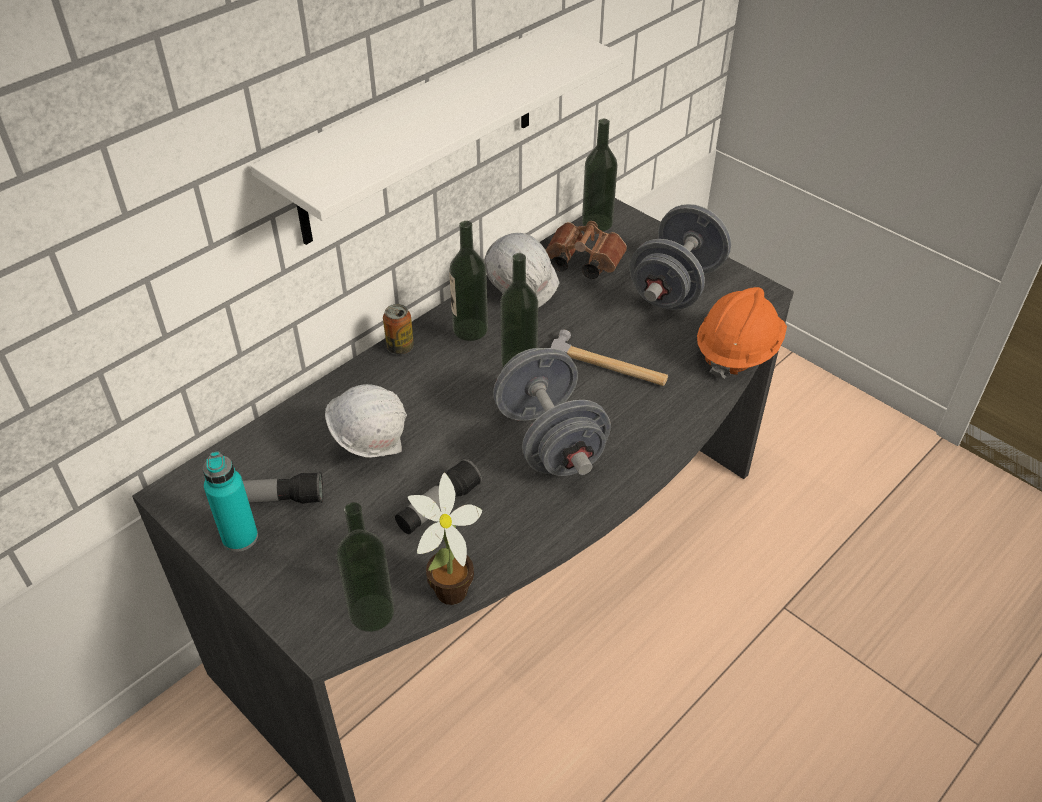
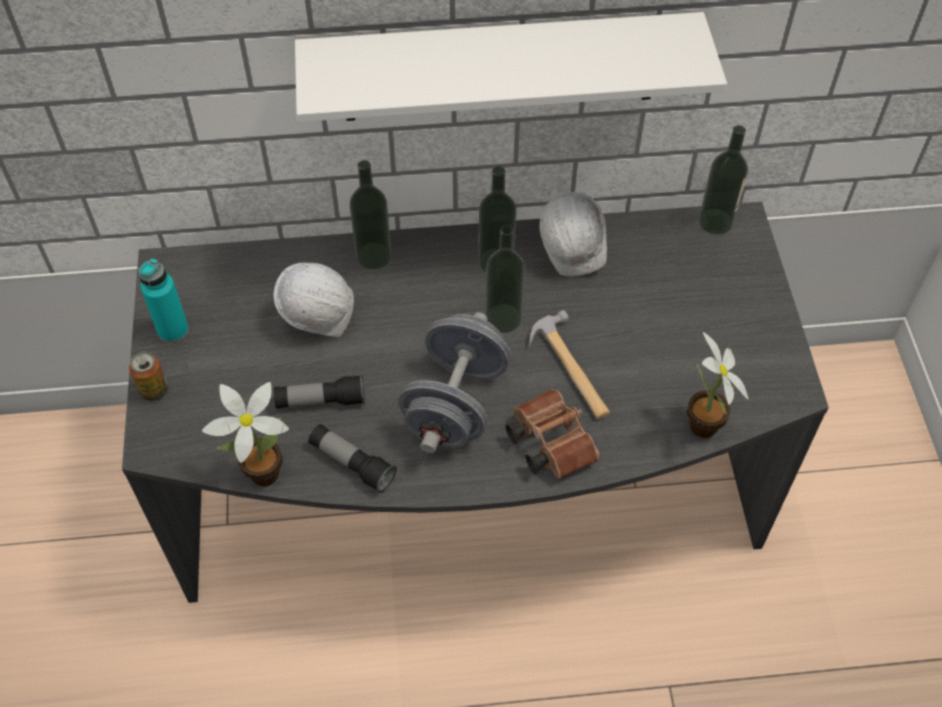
camera: 40 degrees right, 10 degrees up
(276, 499) = (221, 317): flashlight -> flashlight (352, 463)
(371, 612) = (200, 449): bottle -> bottle (373, 255)
(400, 347) = (426, 243): can -> can (154, 390)
(581, 262) = (657, 254): brown binoculars -> brown binoculars (548, 442)
(676, 287) = (717, 332): grey dumbbell -> none
(737, 351) = (703, 430): orange hard hat -> potted plant

